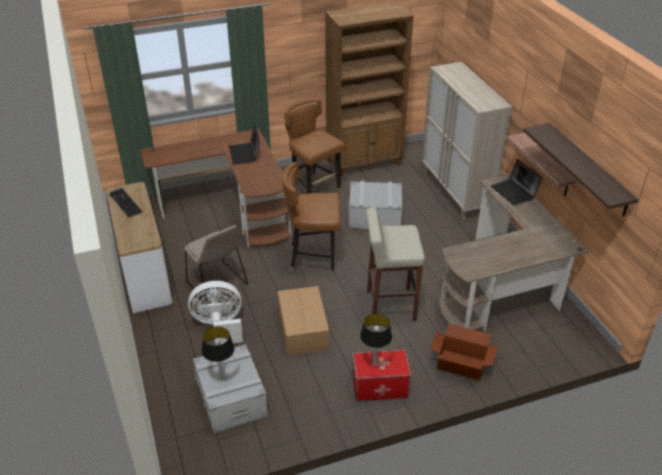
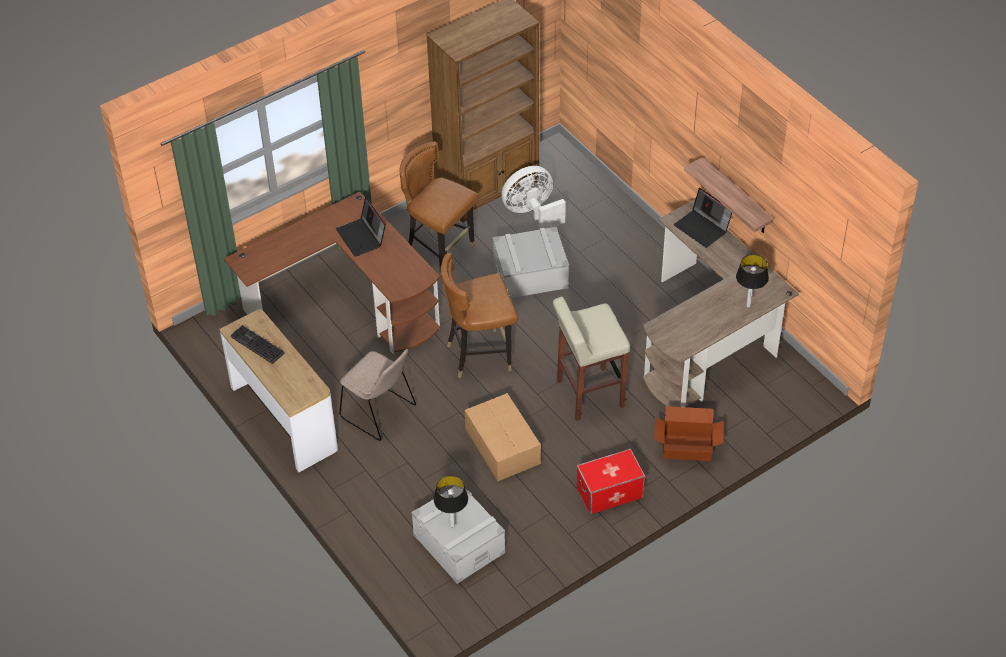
camera: 15 degrees left, 10 degrees up
(219, 326) = (407, 464): white fan -> white fan (532, 213)
(374, 364) = (604, 472): table lamp -> table lamp (748, 305)
(456, 192) = (619, 215): beige cabinet -> none
(587, 169) = (785, 210): shelf -> none

